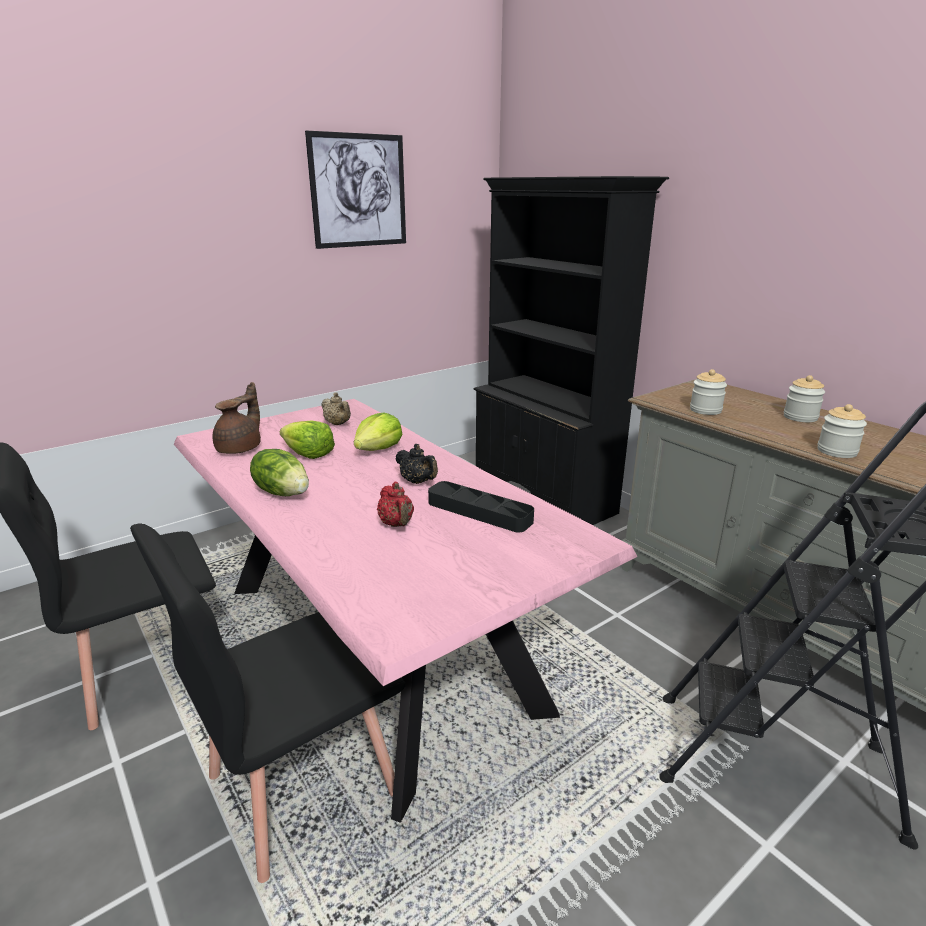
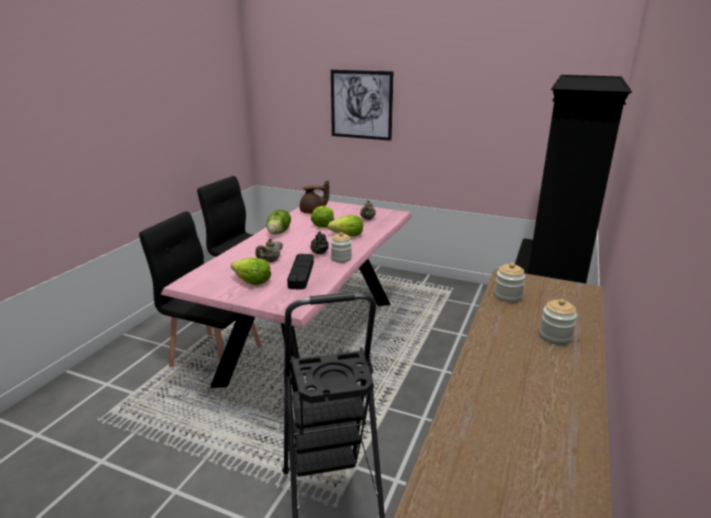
camera: 60 degrees right, 0 degrees up
(359, 191) = (483, 78): picture -> picture (361, 105)
(397, 524) = (270, 261): red teapot -> beige teapot
(464, 557) = (252, 281): none -> lettuce
(836, 451) = (484, 356): jar -> jar (341, 258)

